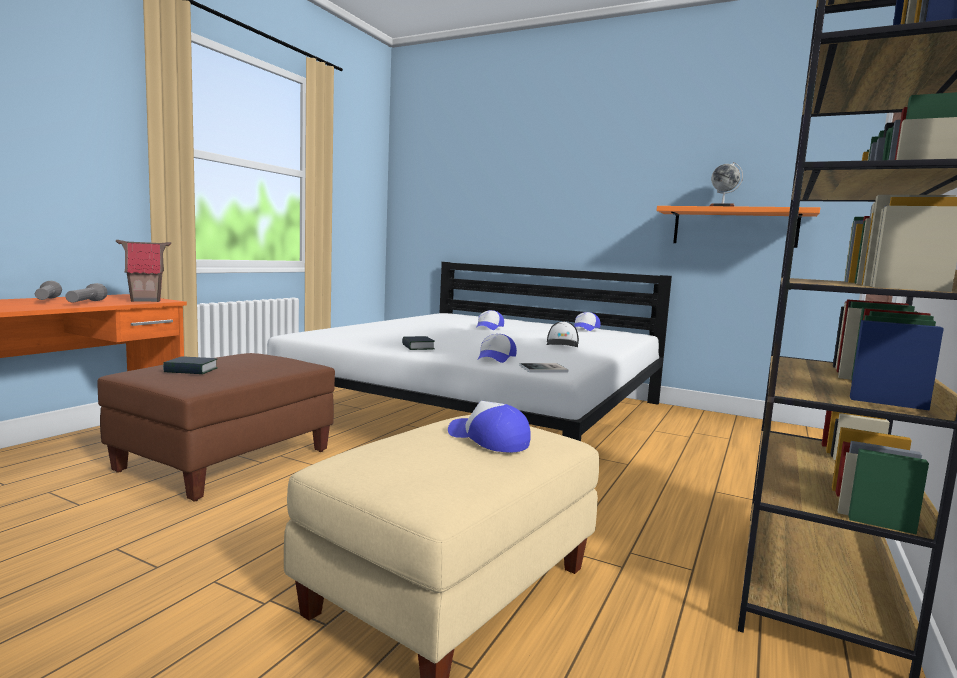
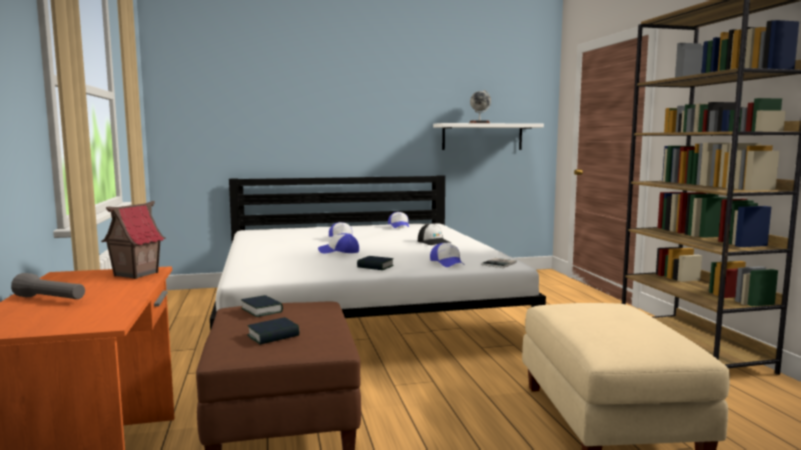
camera: 40 degrees left, 0 degrees up
(86, 303) = (113, 291): grey flashlight -> none
(252, 357) = (261, 310): none -> book
(488, 439) = (616, 315): cap -> cap (339, 251)
(734, 227) = (482, 137): orange shelf -> white shelf

